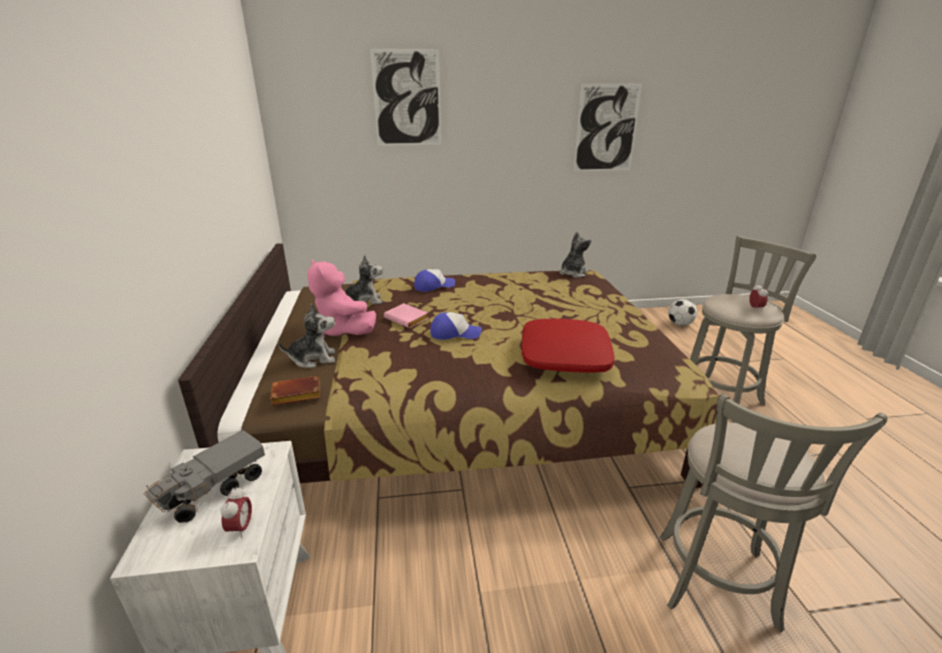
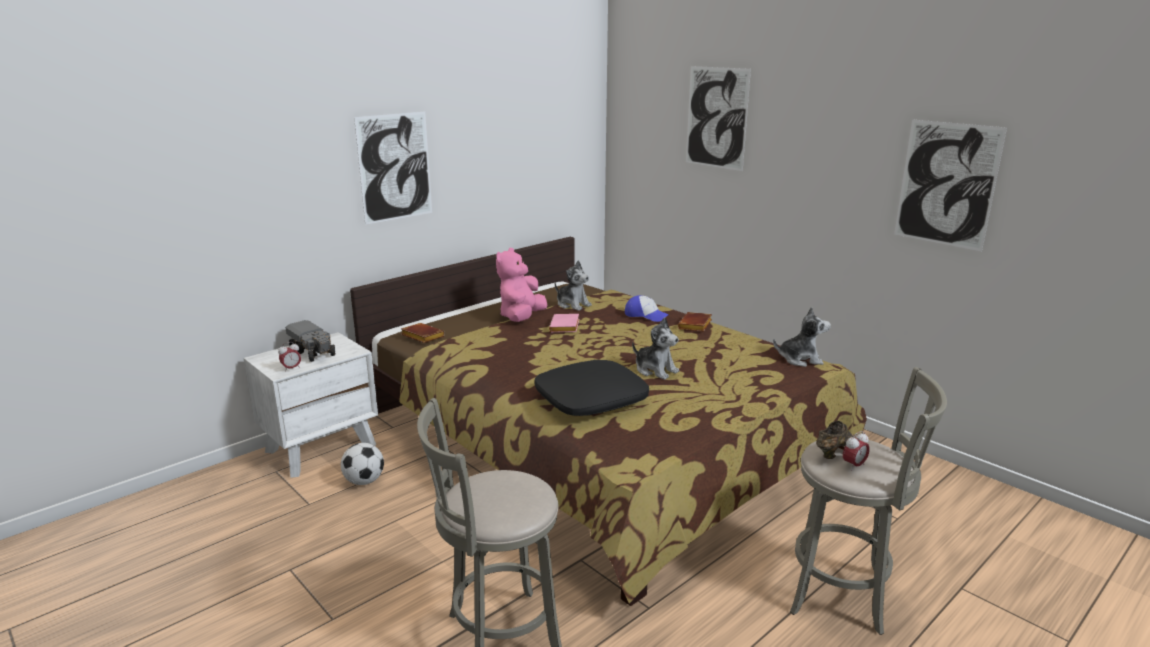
camera: 55 degrees right, 5 degrees down
(161, 183) = (395, 167): none -> picture
(214, 490) = (313, 351): toy truck -> toy truck turned 135 degrees counterclockwise
(313, 359) = (470, 324): plush toy -> plush toy (655, 370)
(455, 333) = (567, 349): cap -> none
(479, 279) = (695, 326): none -> brown book
(564, 356) = (591, 399): red pillow -> black pillow
(679, 324) = (1003, 521): football -> football (364, 481)
(734, 306) = (836, 452): none -> brown shoe

